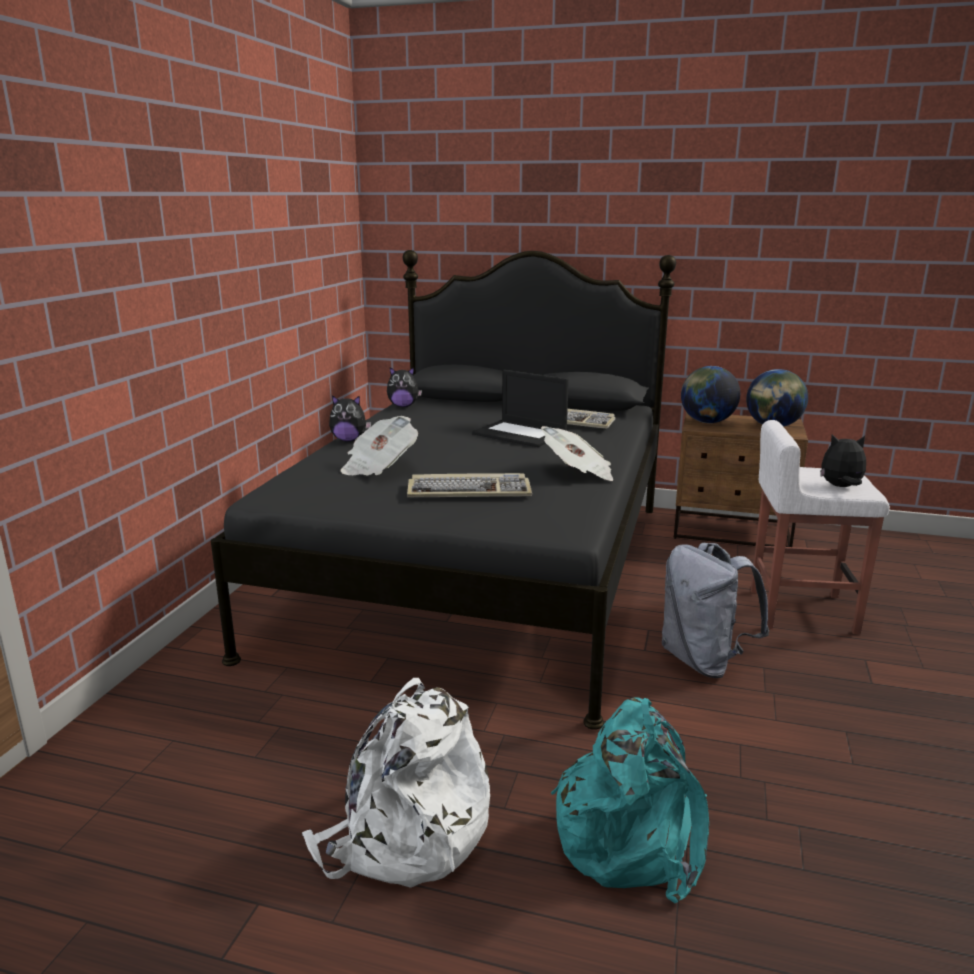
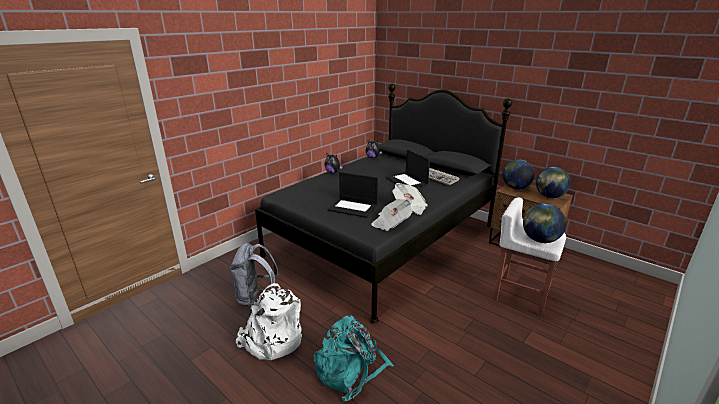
camera: 25 degrees right, 5 degrees up
(378, 467) = (328, 188): newspaper -> newspaper (391, 224)
(470, 491) = (353, 207): keyboard -> laptop
(704, 661) = (447, 307): grey backpack -> grey backpack (255, 297)
(841, 487) = (540, 240): plush toy -> globe

